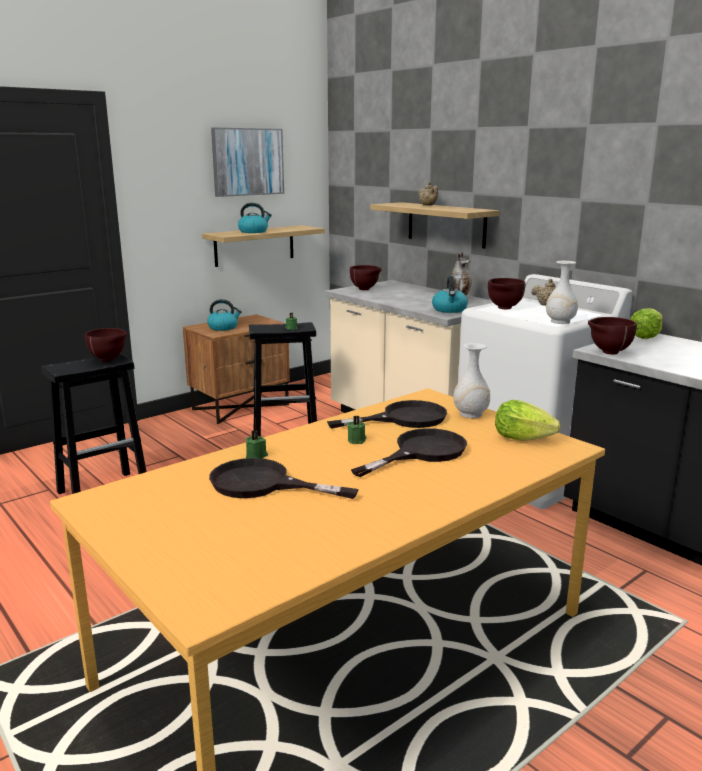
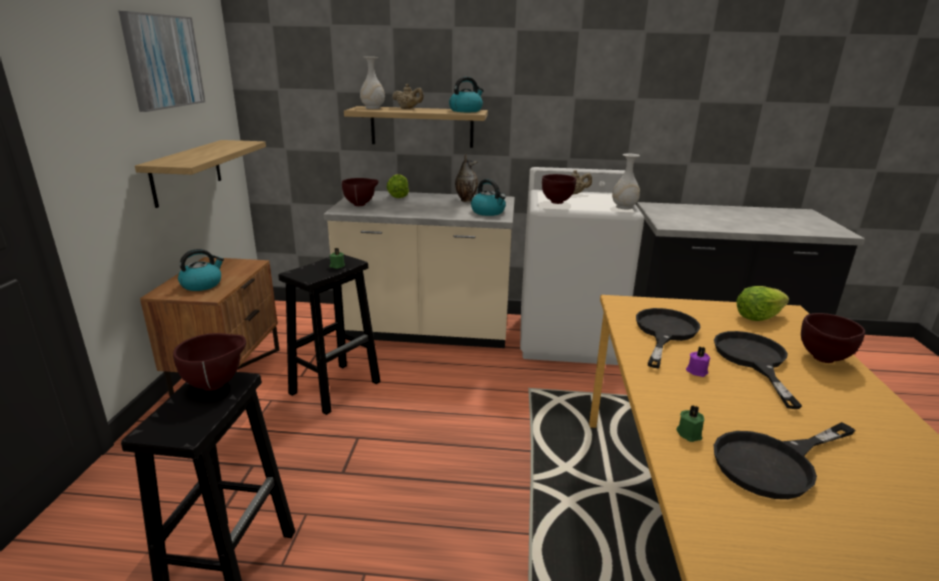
camera: 45 degrees left, 5 degrees up
(254, 231) = (200, 154): kettle -> kettle (466, 111)
(357, 440) = (696, 371): green candle -> purple candle
(471, 414) = (685, 308): white vase -> white vase (373, 108)
(608, 352) = (679, 226): brown bowl -> brown bowl (823, 360)
(645, 336) = (657, 207): lettuce -> lettuce (398, 196)

